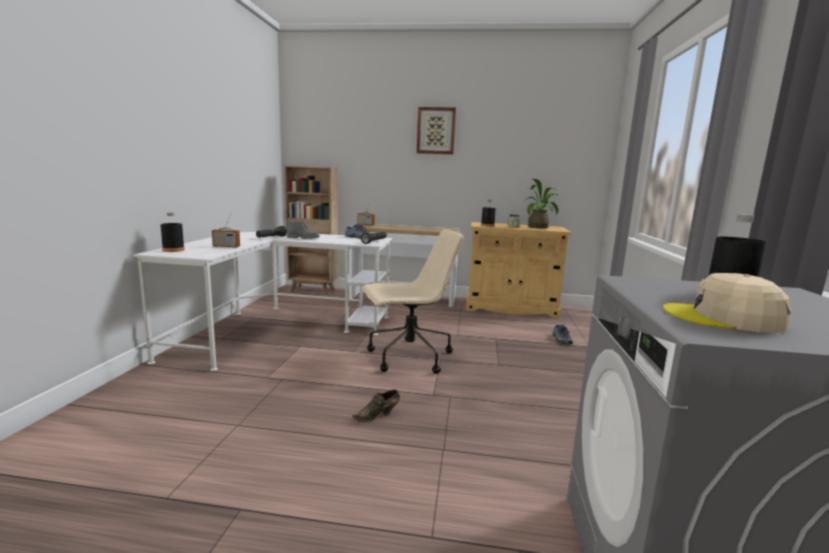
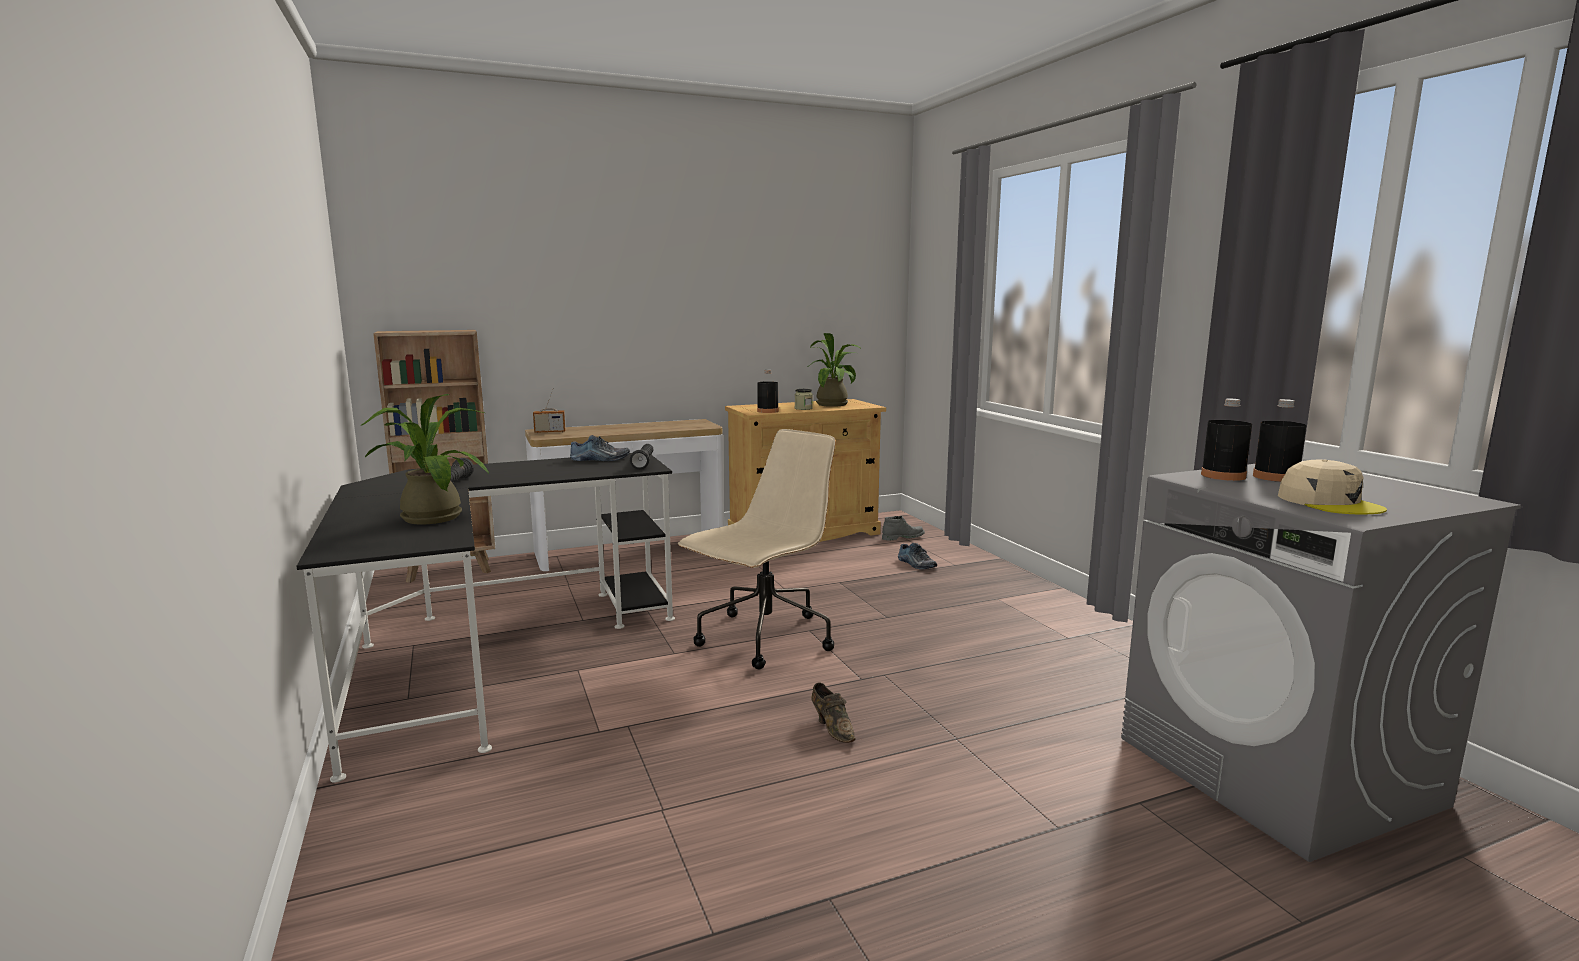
camera: 30 degrees left, 0 degrees up
(173, 250) = (352, 542): black bottle -> black bottle (1223, 476)
(226, 246) = (430, 516): radio -> potted plant
(278, 328) = (491, 652): white desk -> black desk
(303, 238) = (515, 476): grey boot -> grey boot (902, 537)
(378, 415) = (832, 727): brown shoe -> brown shoe turned 60 degrees counterclockwise
(436, 131) = (652, 258): picture -> none
(723, 318) = (1329, 503): beige cap -> beige cap turned 105 degrees counterclockwise

